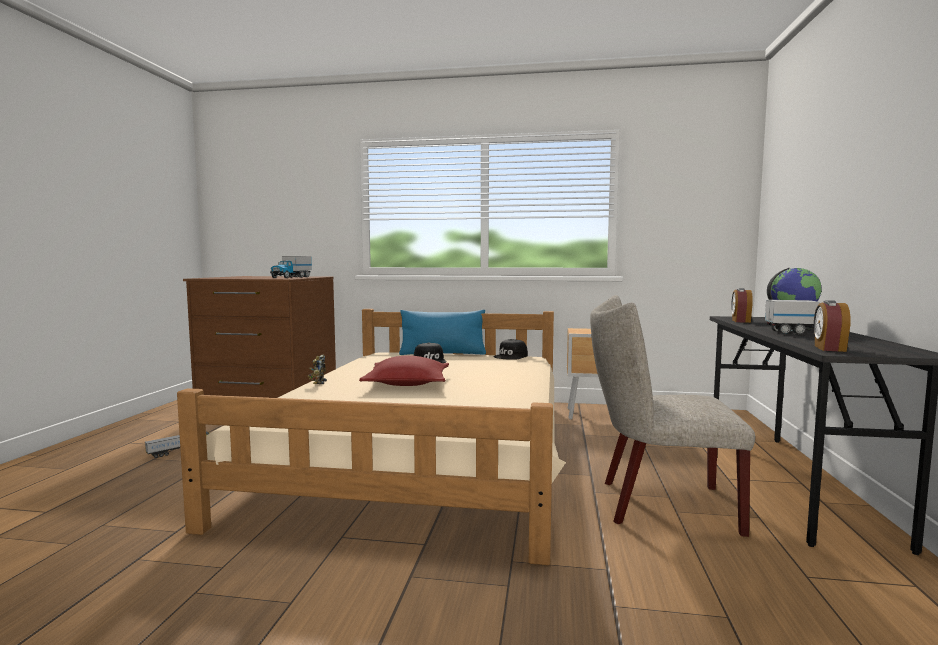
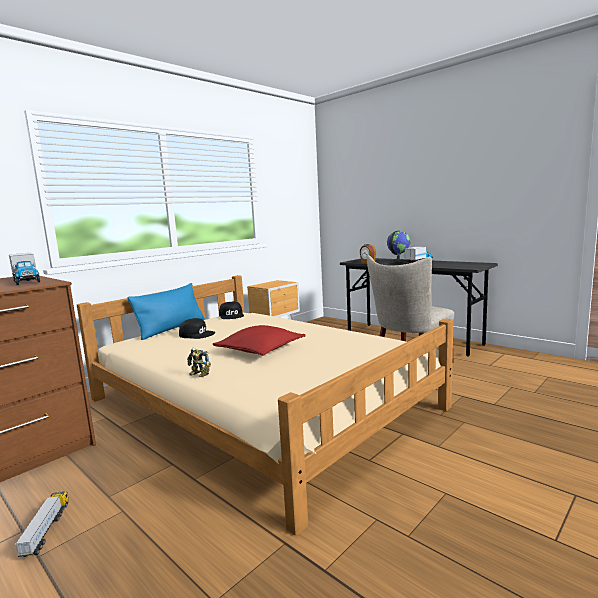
camera: 55 degrees left, 5 degrees up
(828, 348) = (463, 267): alarm clock -> none

